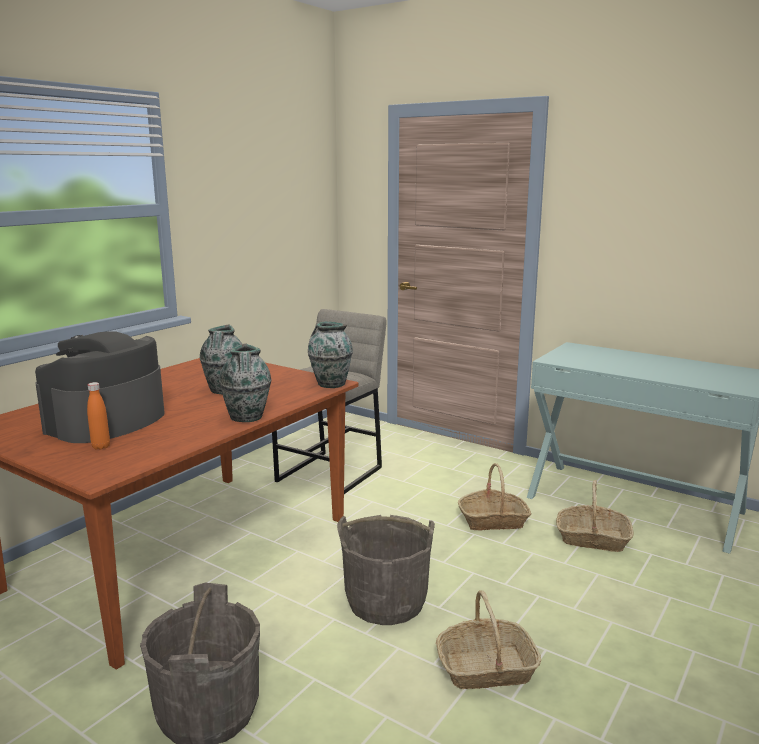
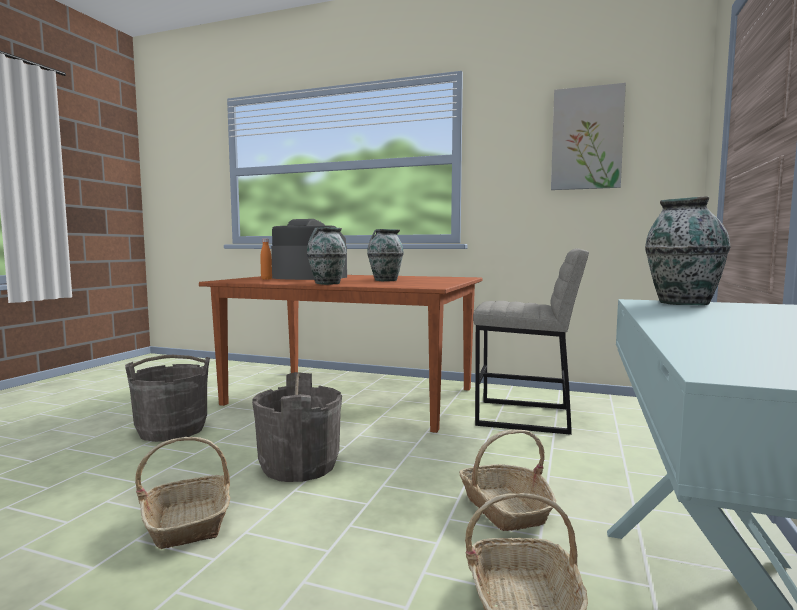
camera: 75 degrees right, 10 degrees down
(272, 190) = (587, 139): none -> picture
(330, 384) = (427, 286): vase -> vase (682, 303)

